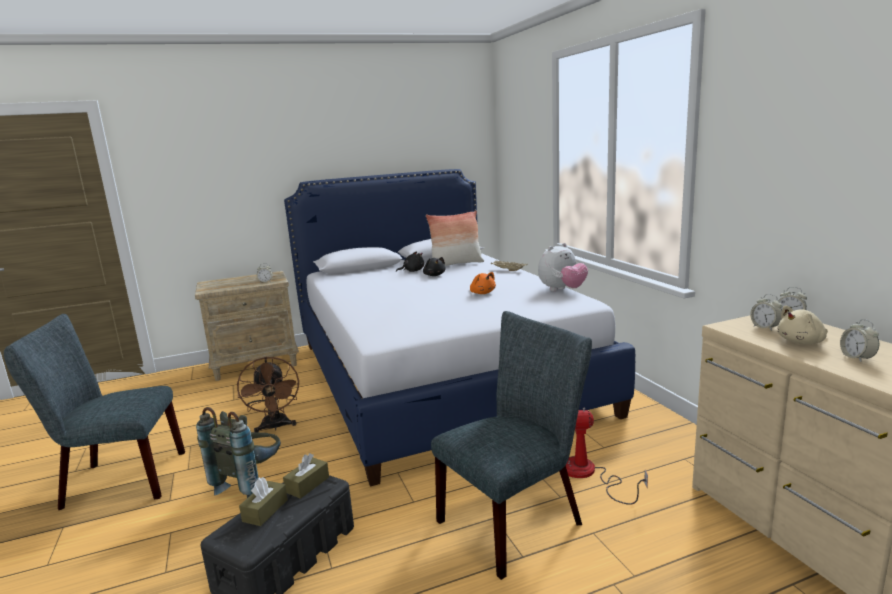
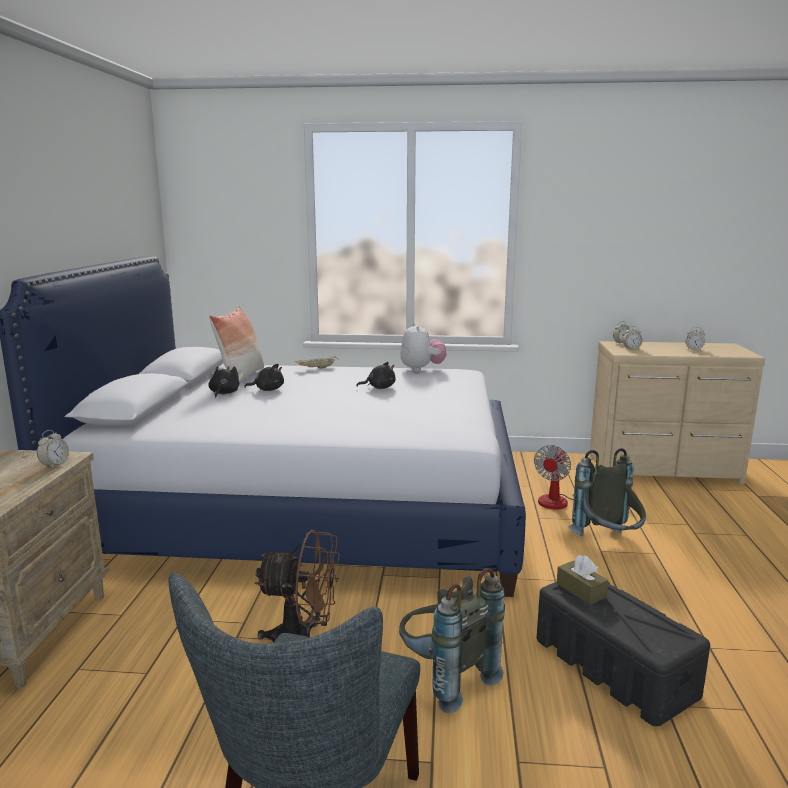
camera: 65 degrees left, 0 degrees up
(265, 510) = (620, 620): brown tissue box -> none
(482, 293) = (379, 388): orange plush toy -> black plush toy
(517, 519) = (608, 543): grey chair -> grey backpack
(802, 342) = (662, 350): beige plush toy -> none

